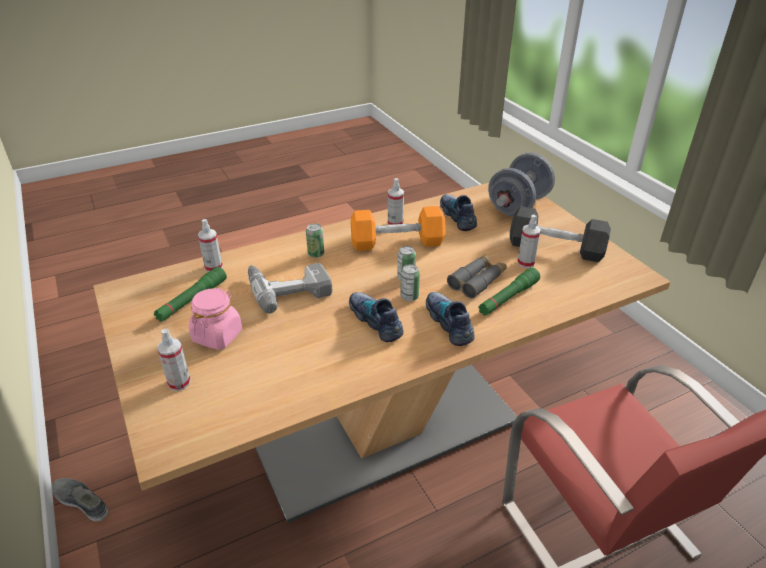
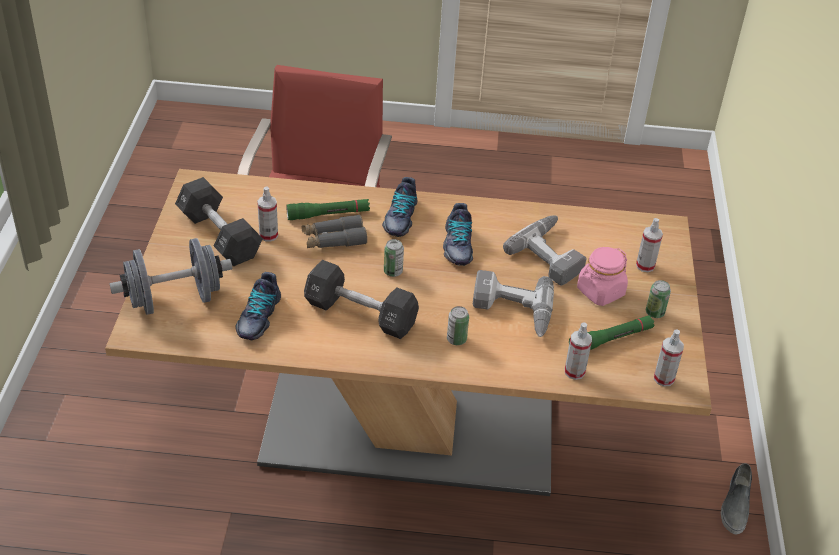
camera: 150 degrees left, 5 degrees up
(81, 501) = (735, 504): grey shoe -> grey shoe turned 45 degrees clockwise
(282, 352) = (552, 254): none -> power drill
(395, 224) = (336, 340): spray bottle -> spray bottle (663, 378)
(397, 242) = (360, 314): orange dumbbell -> black dumbbell
(409, 297) = (409, 253): can -> can (654, 312)

